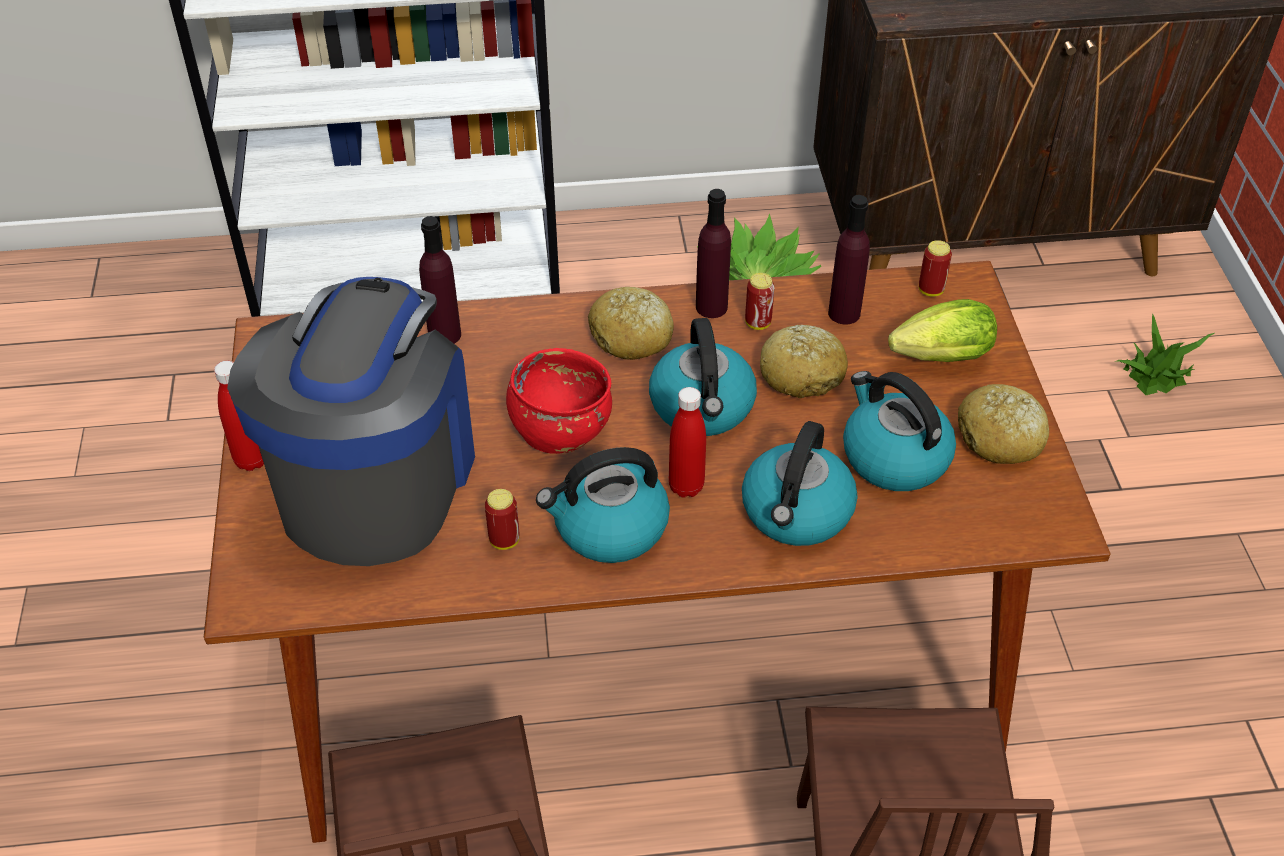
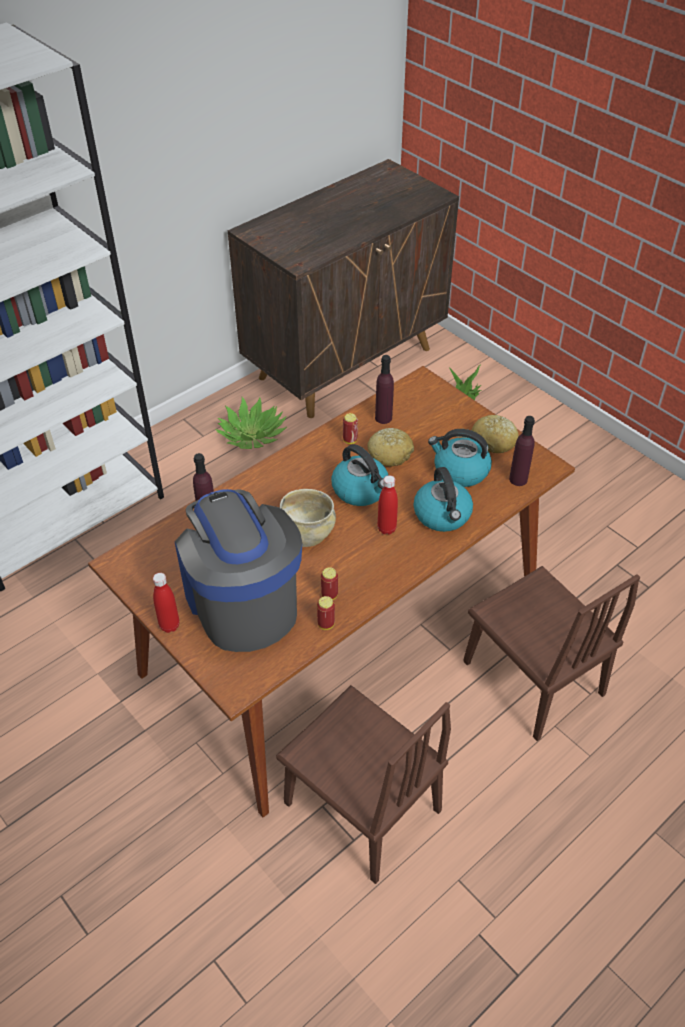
camera: 35 degrees left, 0 degrees up
(560, 430) = (307, 533): red bowl -> beige bowl
(609, 528) = (370, 564): kettle -> none
(631, 336) = (298, 474): bread -> none
(711, 307) = (322, 443): purple bottle -> purple bottle (518, 479)
(931, 290) = (410, 390): can -> can (326, 624)
(936, 358) = (439, 419): lettuce -> none

